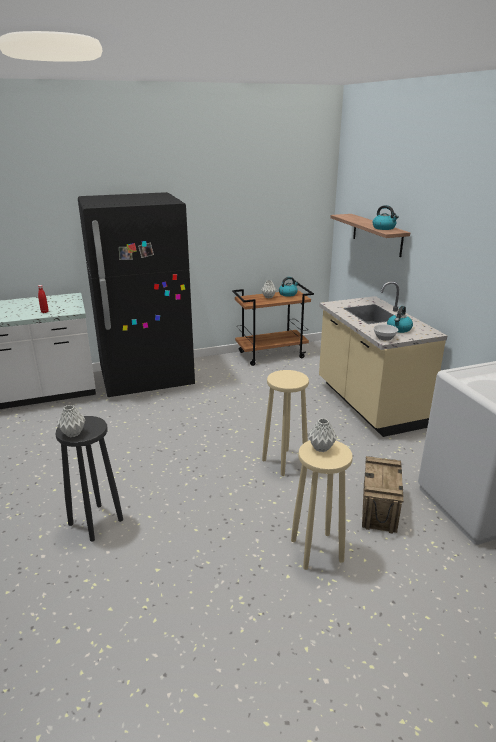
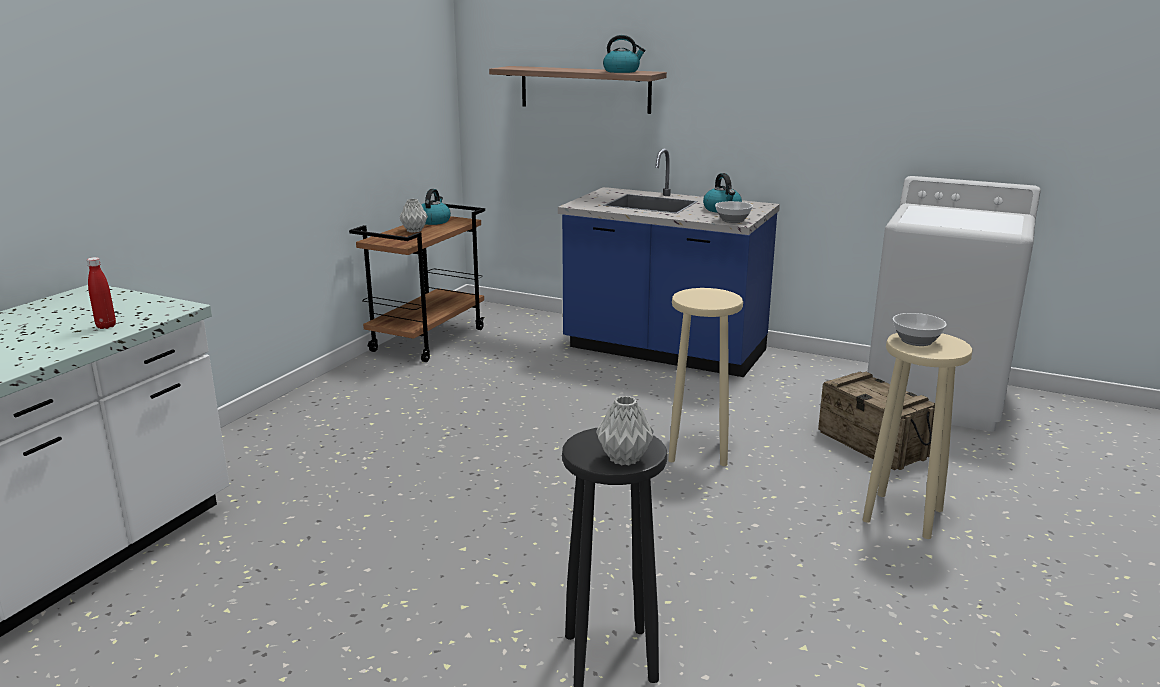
camera: 45 degrees left, 5 degrees down
(147, 379) = (278, 443): black fridge -> none
(321, 448) = (916, 341): grey vase -> bowl
(368, 404) = (664, 351): beige counter -> blue counter

